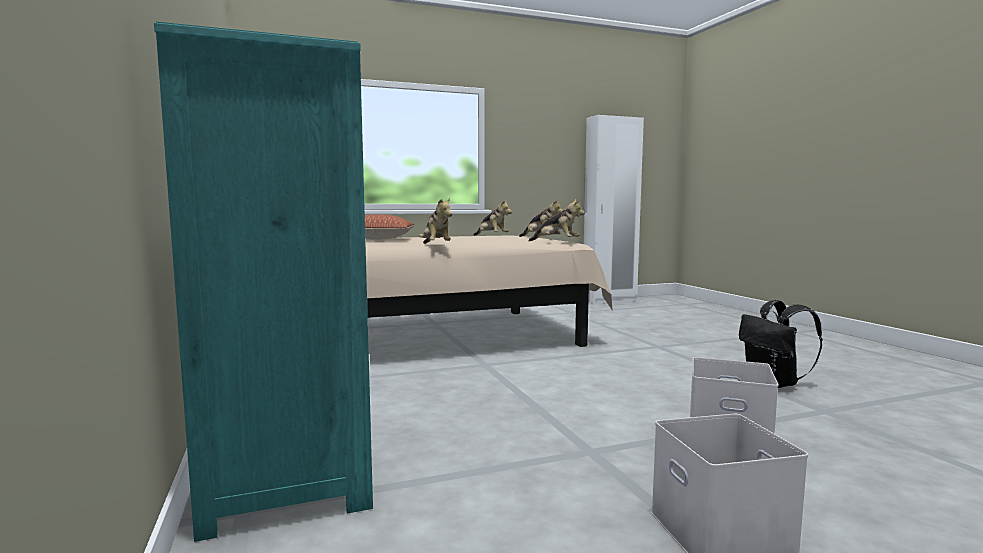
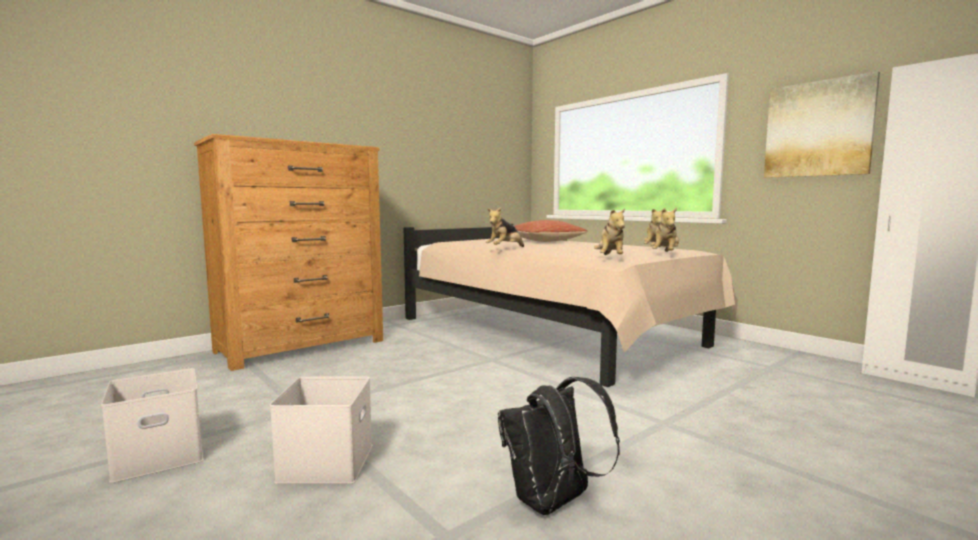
camera: 70 degrees right, 0 degrees up
(288, 451) = (302, 346): turquoise dresser -> brown dresser
(546, 145) = (818, 129): none -> picture

